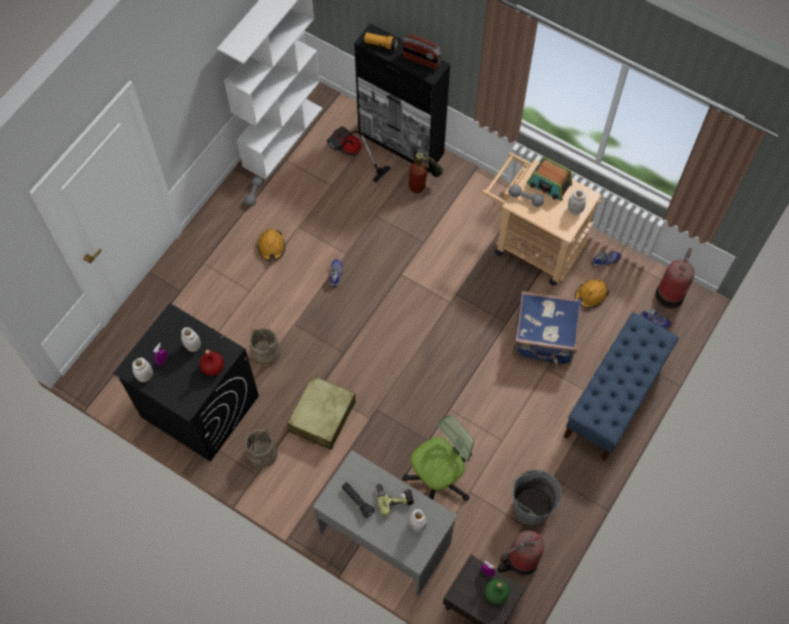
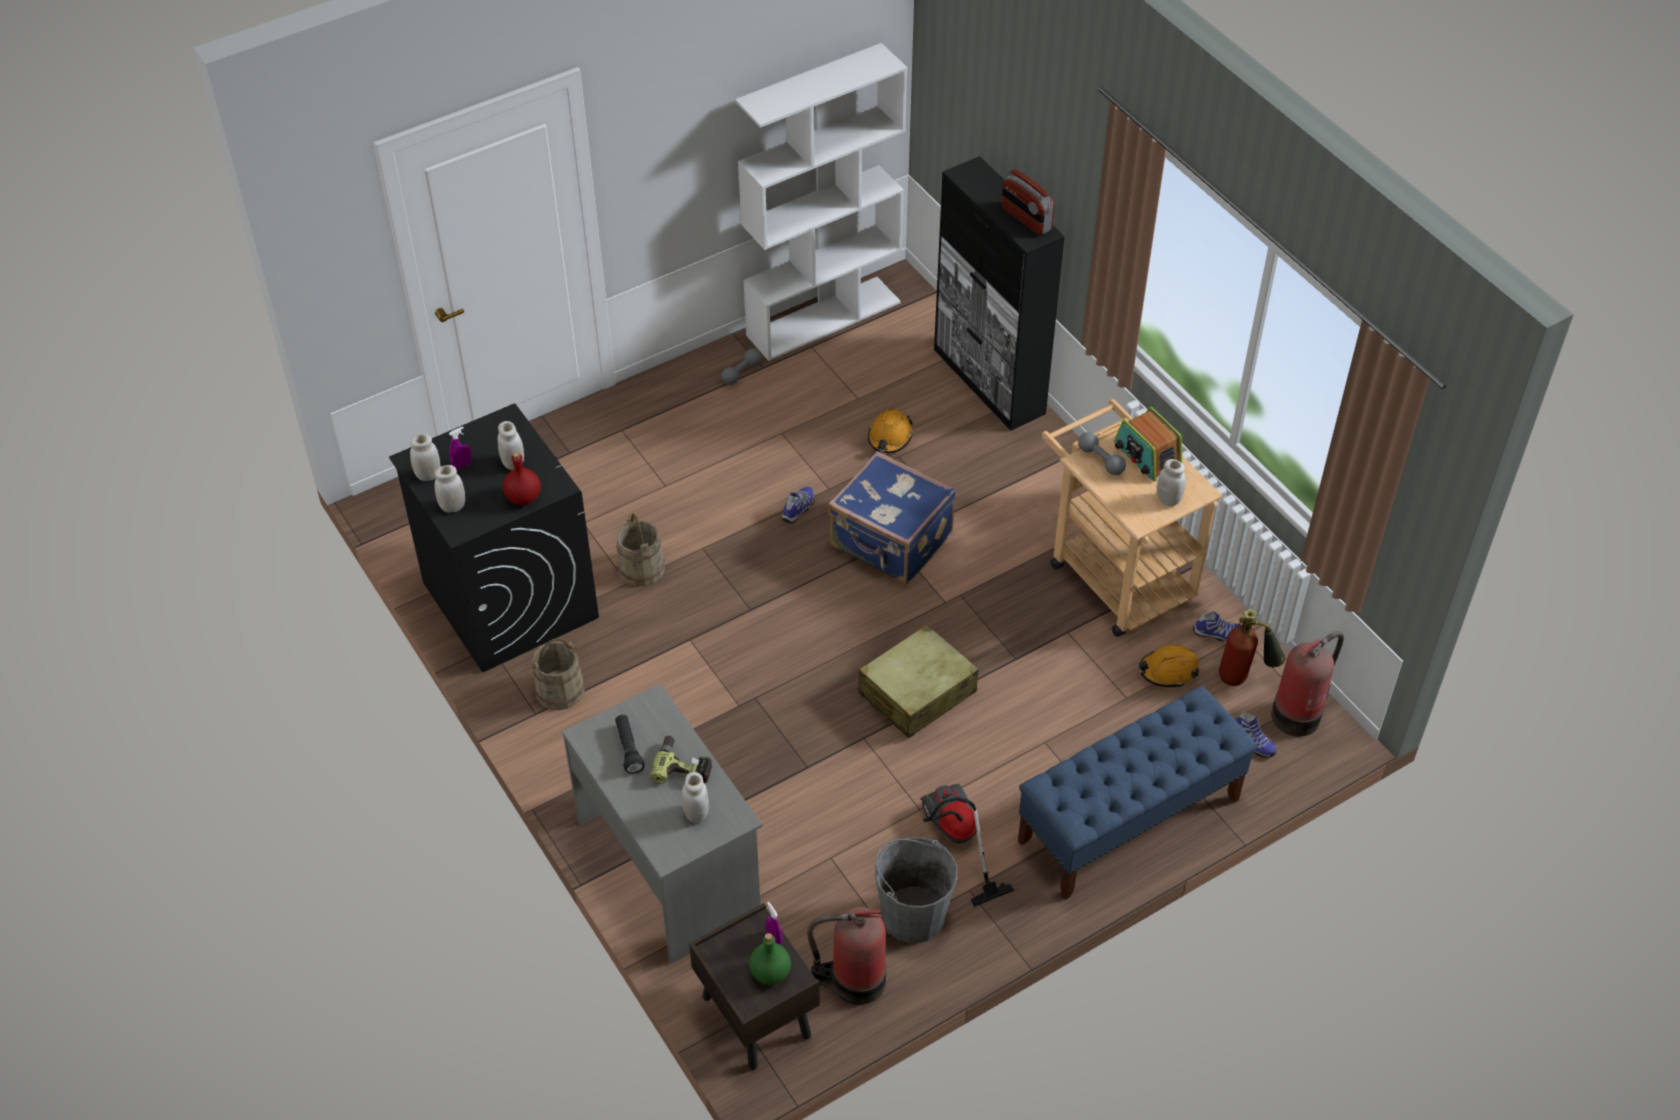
camera: 25 degrees right, 15 degrees down
(173, 392) = (453, 506): none -> white jar
(271, 247) = (727, 444): orange hard hat -> orange hard hat (889, 437)
(322, 417) = (671, 677): beige suitcase -> beige suitcase (916, 693)
(351, 154) = (909, 371): vacuum cleaner -> vacuum cleaner (955, 840)
(381, 44) = (979, 184): flashlight -> none
(423, 185) = (992, 443): fire extinguisher -> fire extinguisher (1244, 678)
(438, 478) = (794, 821): office chair -> none
(544, 339) = (1062, 701): blue suitcase -> blue suitcase (890, 543)

